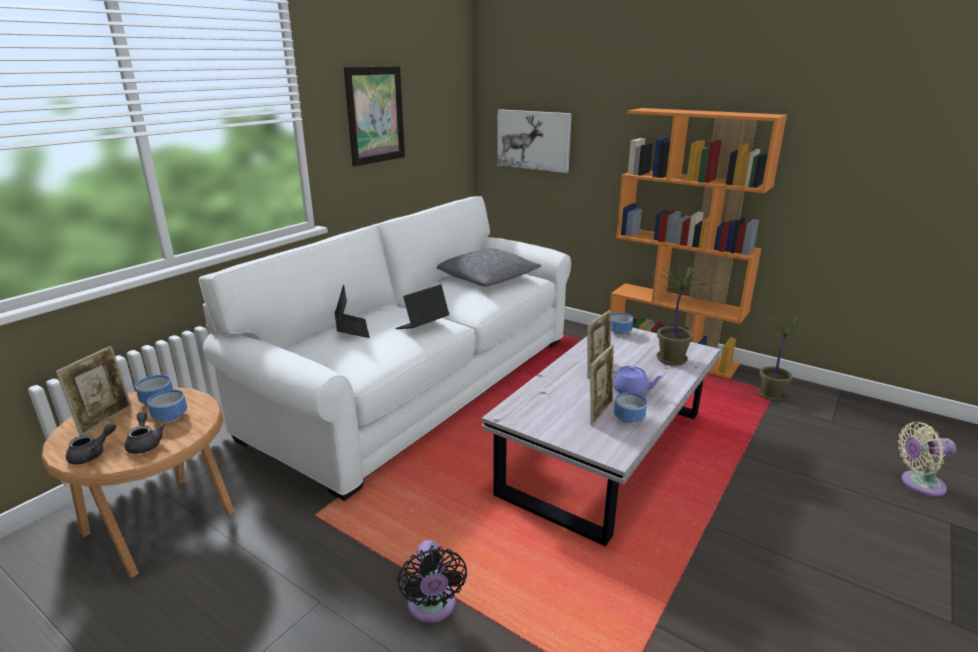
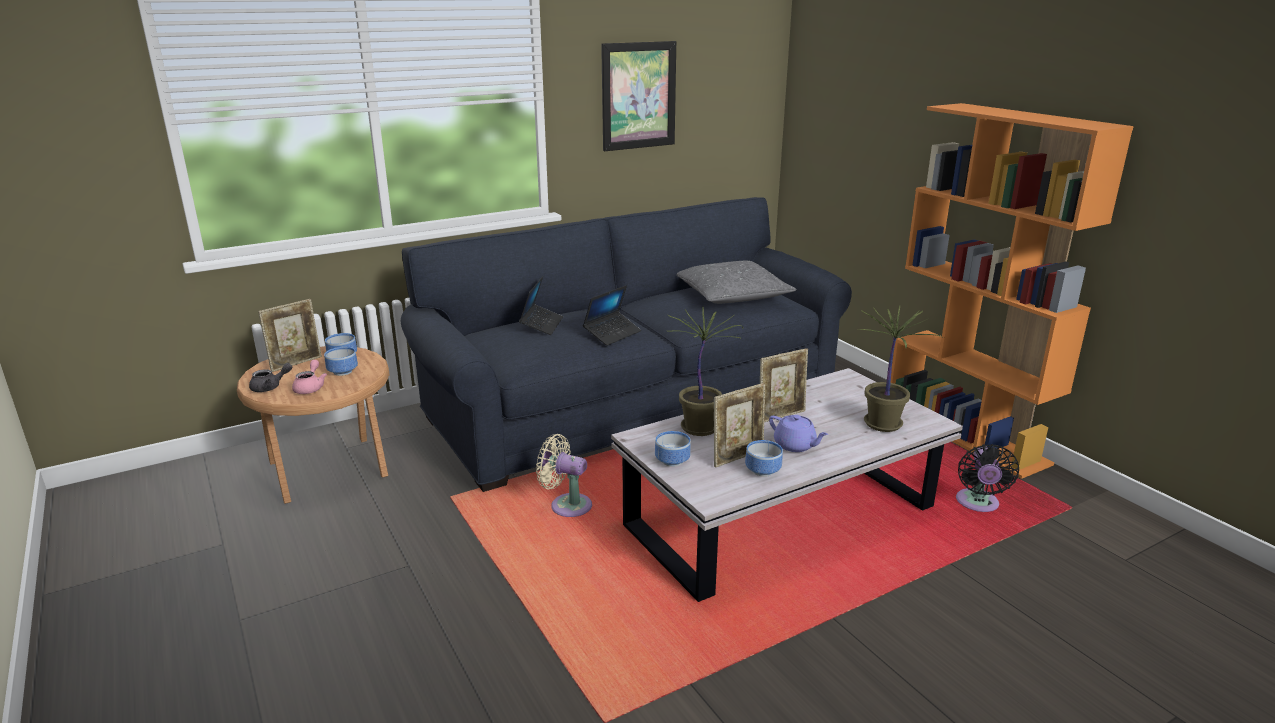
camera: 25 degrees right, 0 degrees up
(145, 443) = (310, 387): grey teapot -> pink teapot
(421, 385) = (633, 405): white sofa -> blue sofa
(422, 326) = (612, 334): laptop -> laptop turned 150 degrees clockwise
(432, 607) = (495, 599): black fan -> black fan (977, 504)
(534, 140) = (843, 134): picture -> none
(619, 332) = (850, 383): bowl -> bowl (671, 461)
(771, 395) = (1063, 509): potted plant -> potted plant (700, 427)
(918, 484) = (1178, 662): beige fan -> beige fan (567, 505)

